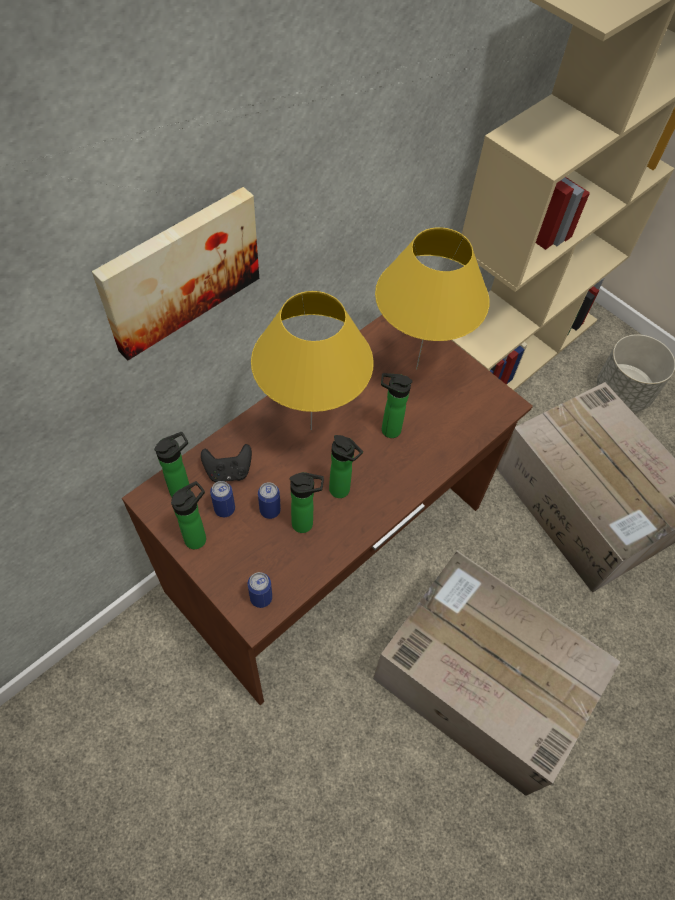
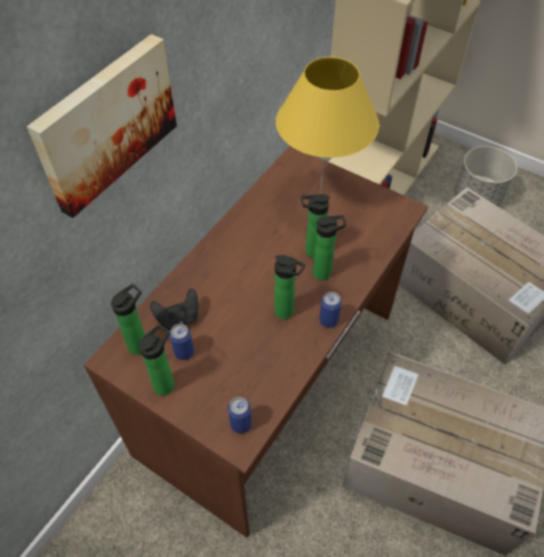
camera: 10 degrees left, 5 degrees down
(270, 510) = (226, 344): can -> can (328, 320)
(306, 524) = (262, 348): bottle -> bottle (325, 272)
(310, 429) = (242, 266): yellow table lamp -> none

